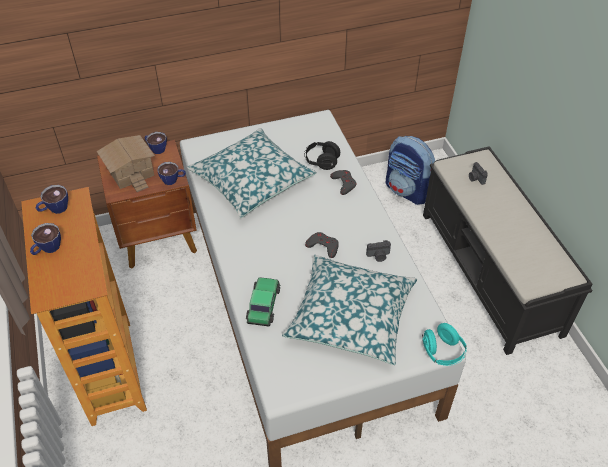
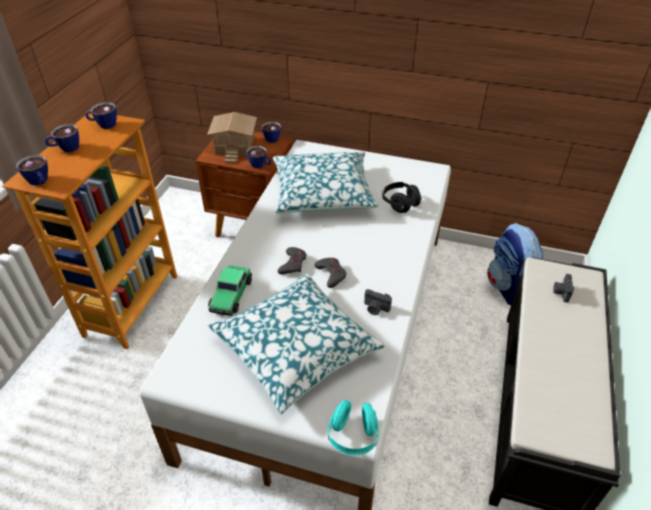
camera: 35 degrees right, 5 degrees down
(65, 291) = (40, 182): none -> cup
(263, 304) = (231, 295): toy car -> toy car turned 150 degrees clockwise
(344, 183) = (403, 230): grey game controller -> grey game controller (293, 264)

